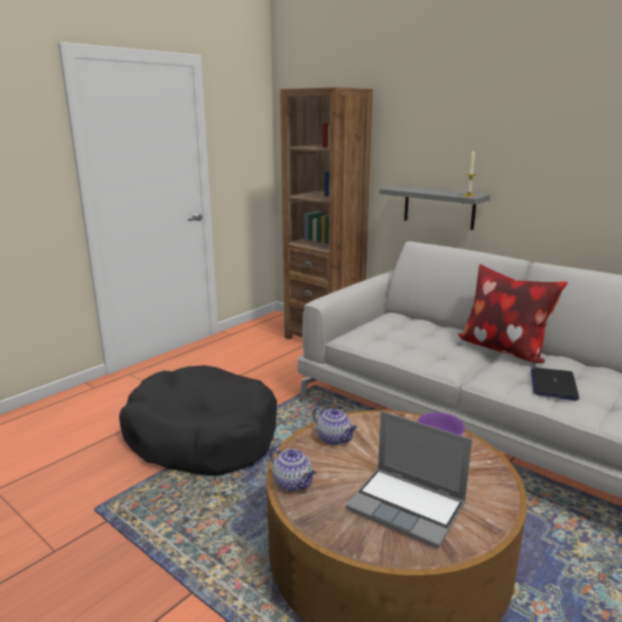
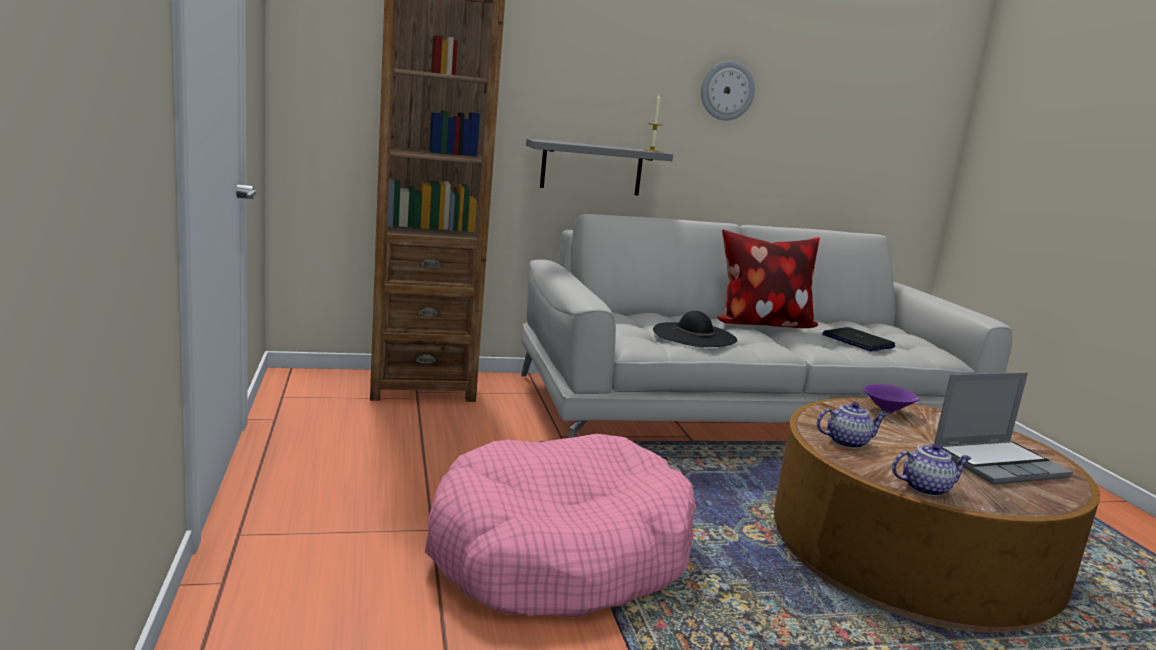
camera: 55 degrees left, 5 degrees down
(202, 436) = (559, 553): black dog bed -> pink dog bed
(408, 341) = (694, 335): none -> black hat
(550, 142) = (727, 91): none -> wall clock

